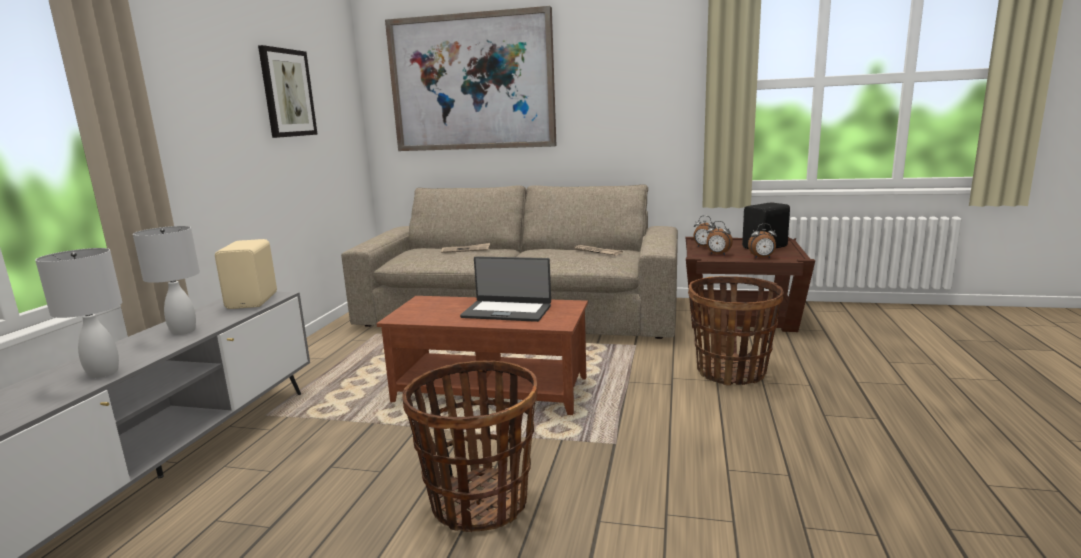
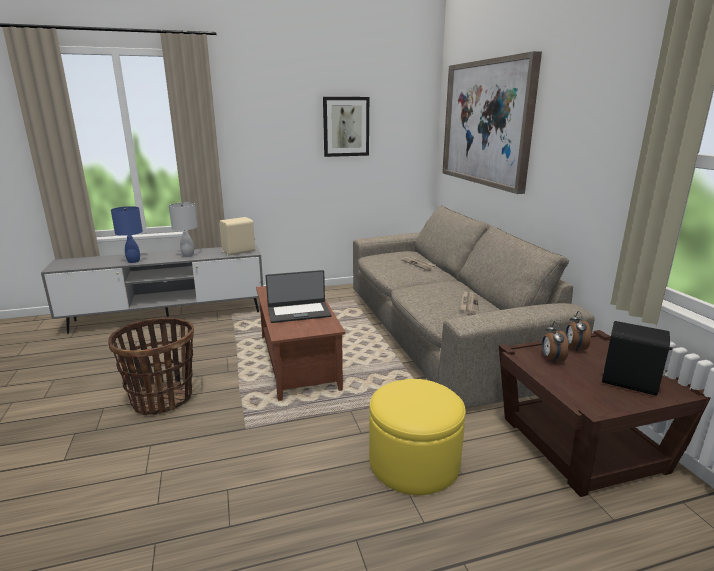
camera: 60 degrees right, 5 degrees up
(103, 372) = (134, 261): white table lamp -> blue table lamp
(507, 311) = (298, 312): laptop -> laptop turned 90 degrees counterclockwise
(731, 372) = (414, 462): basket -> yellow ottoman
(762, 258) = (571, 386): alarm clock -> none

